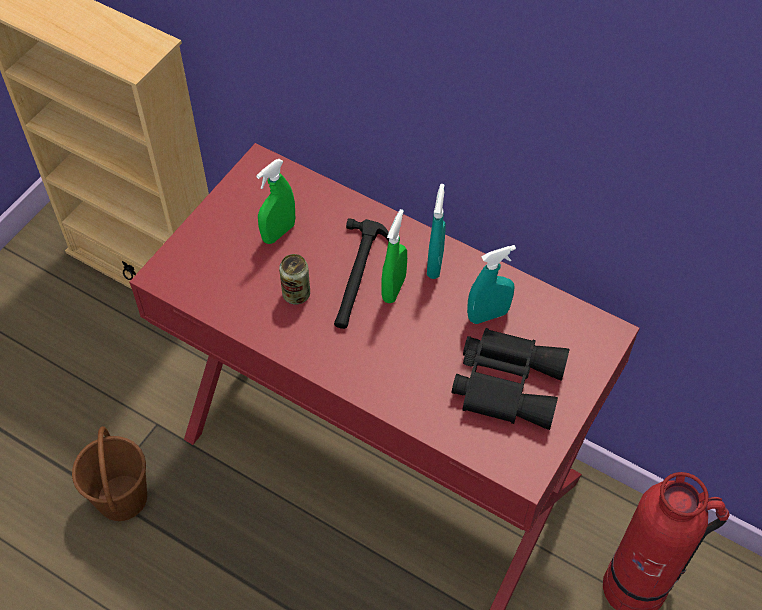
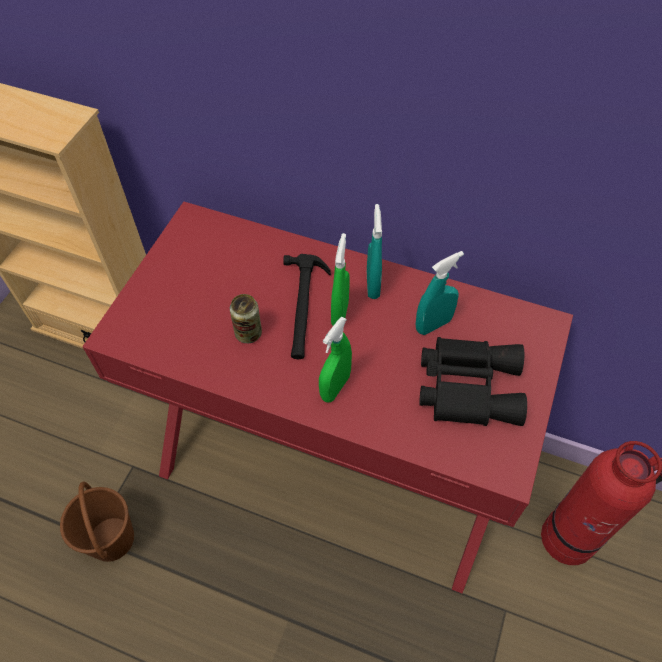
camera: 10 degrees left, 0 degrees up
(278, 232) = (220, 278): green spray bottle -> green spray bottle (335, 387)

